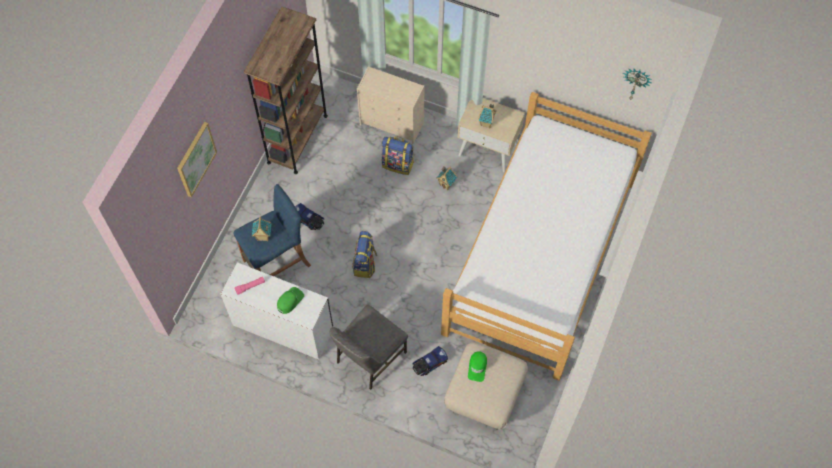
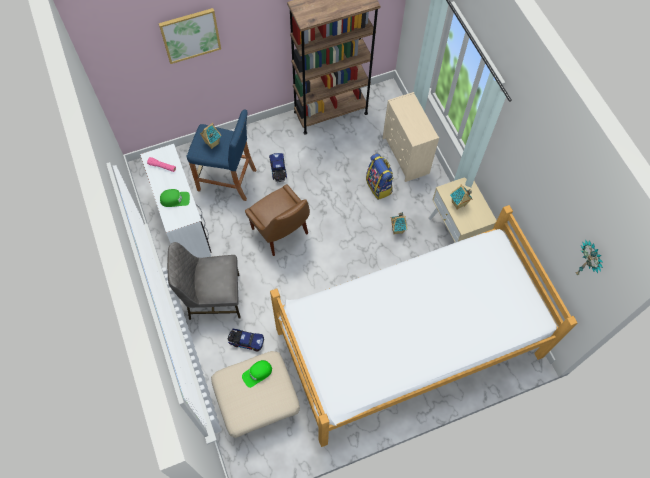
camera: 45 degrees right, 0 degrees up
(365, 264) = (281, 232): backpack -> brown chair

